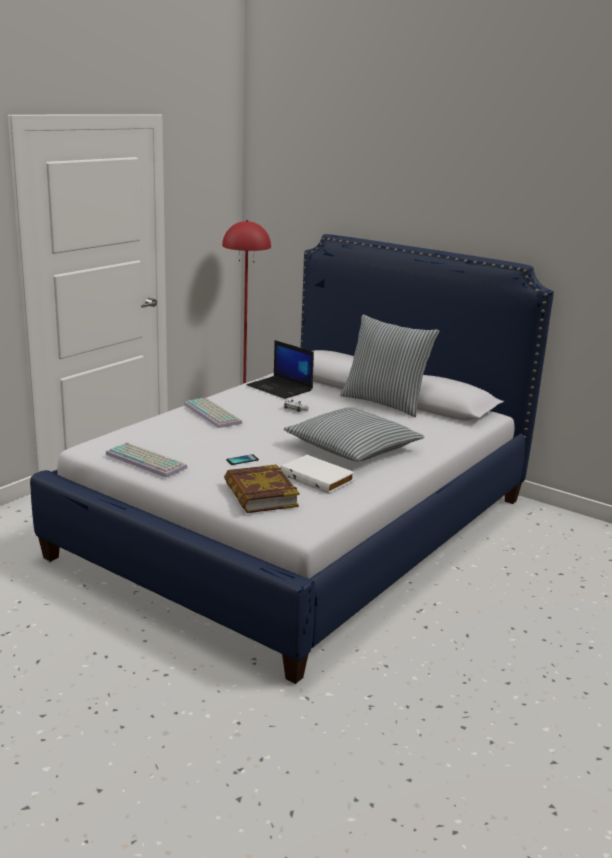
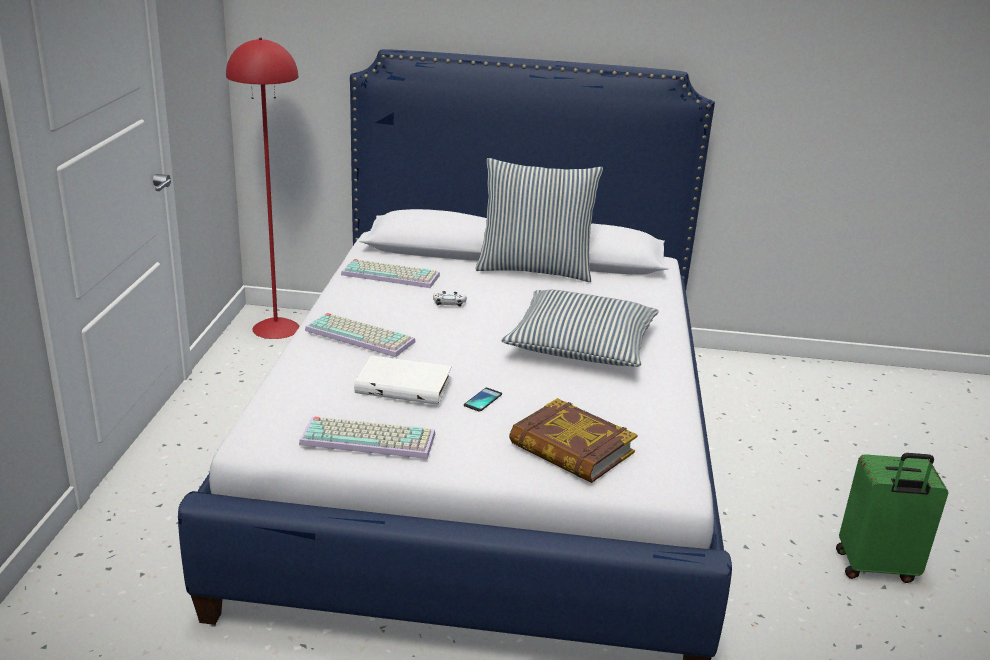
camera: 30 degrees left, 5 degrees up
(280, 388) = (392, 275): laptop -> keyboard
(318, 477) = (599, 400): white book -> white book (405, 384)
(516, 670) = (875, 568): none -> green suitcase

